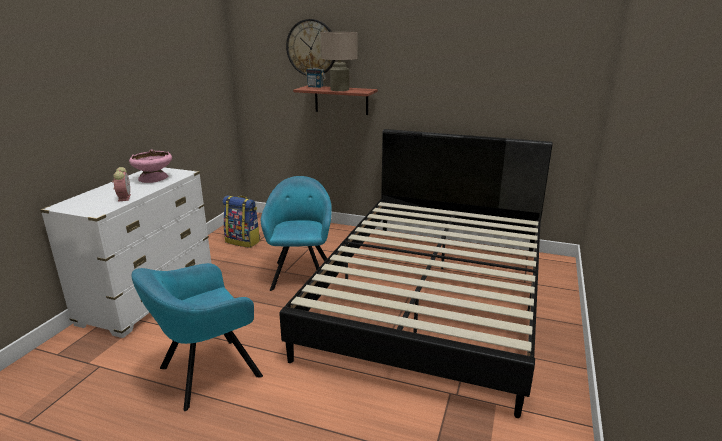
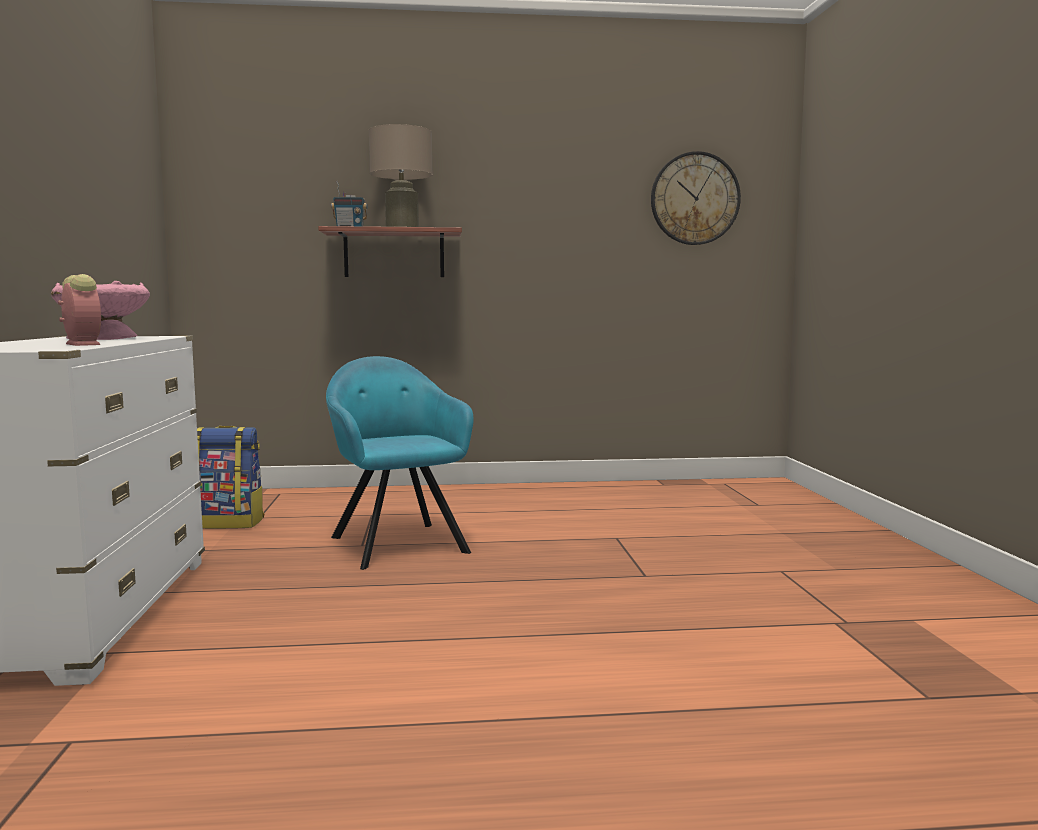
camera: 25 degrees left, 15 degrees down
(206, 373) = (368, 694): turquoise armchair -> none
(311, 48) = (337, 165): wall clock -> wall clock (695, 199)
(433, 298) = (657, 536): black bed -> none

